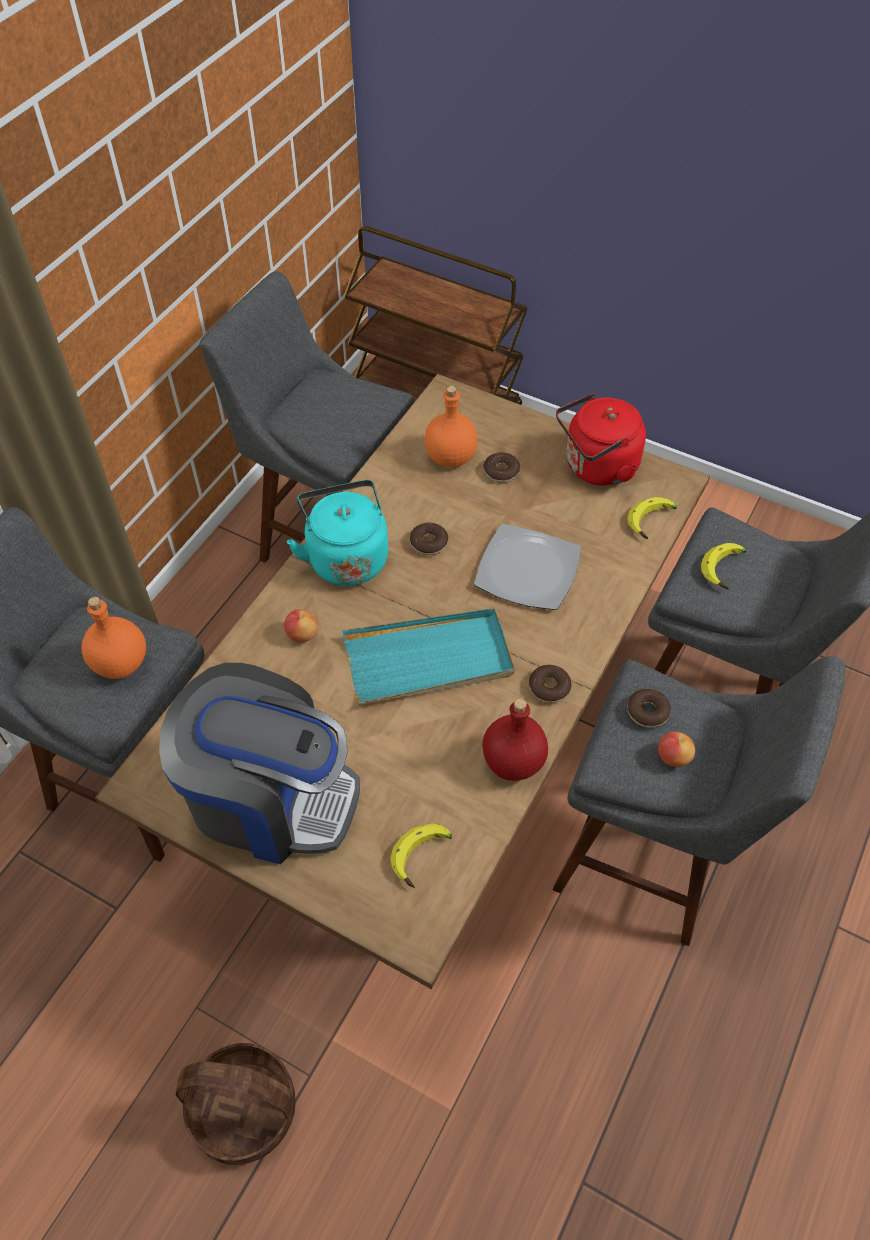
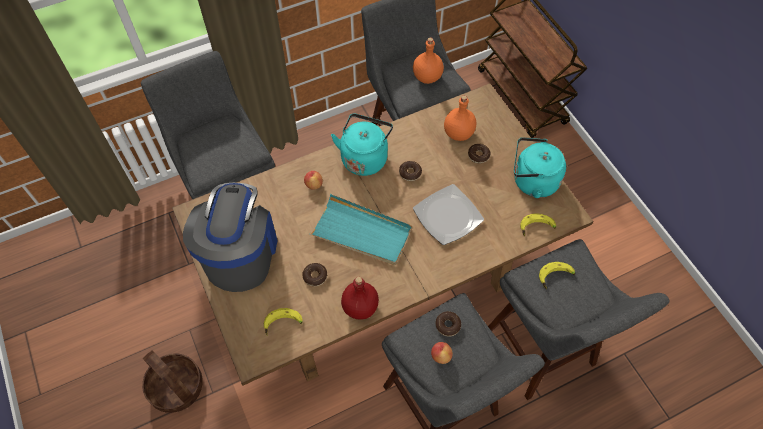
camera: 35 degrees right, 5 degrees up
(120, 662) = (227, 151): orange bottle -> orange bottle (427, 77)
(270, 798) = (240, 253): coffee machine -> coffee machine turned 135 degrees counterclockwise
(549, 687) = (408, 282): donut -> donut (315, 276)
(596, 467) = (532, 181): red kettle -> turquoise kettle

